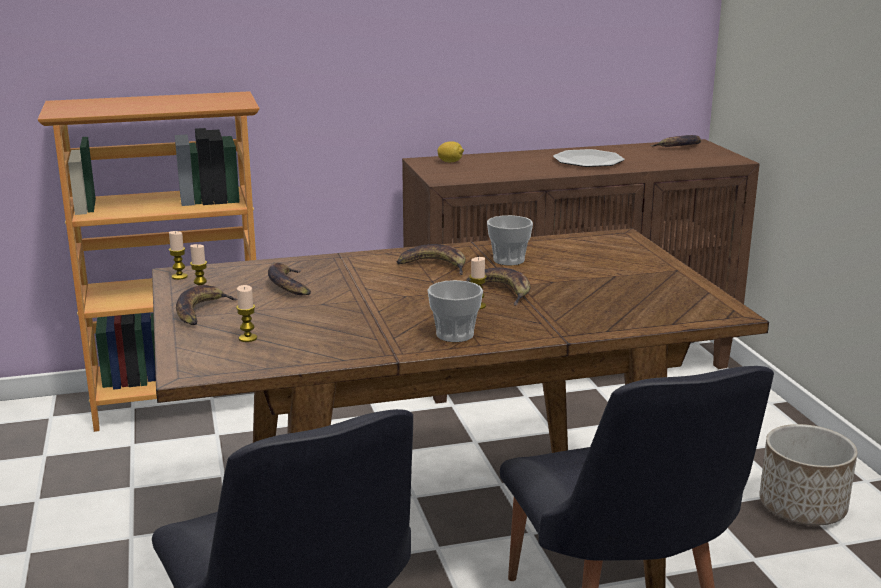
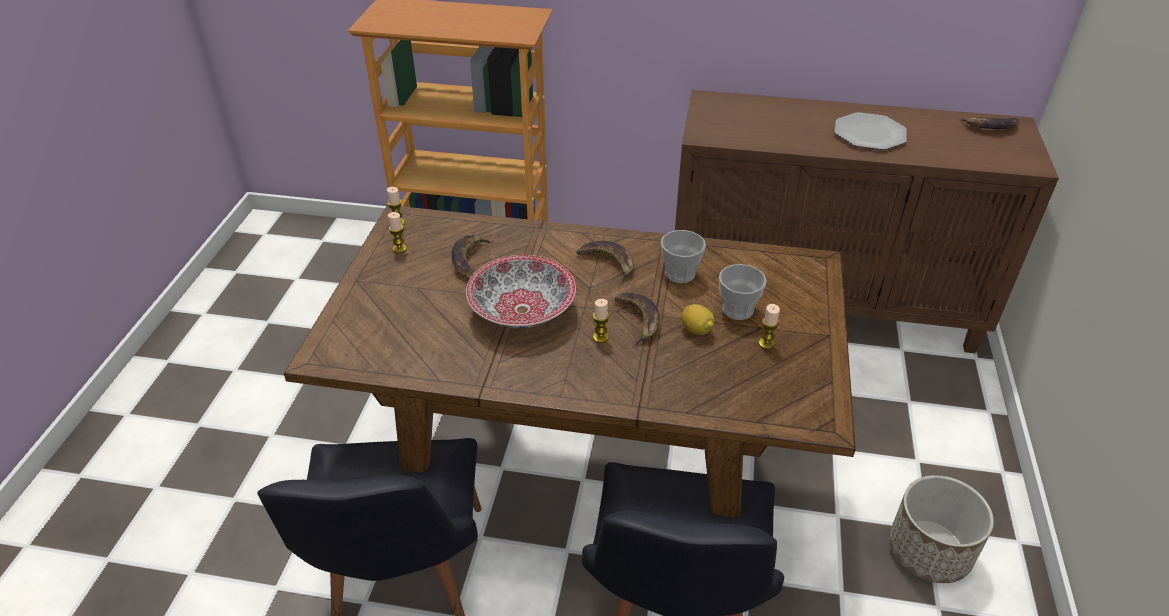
camera: 25 degrees right, 20 degrees up
(202, 311) = (382, 277): banana -> none
(248, 338) = (389, 326): candle -> candle (766, 343)
(380, 304) = (522, 310): none -> bowl
(450, 162) = (731, 106): lemon -> lemon (696, 330)
(455, 335) = (550, 374): cup -> cup (737, 310)

